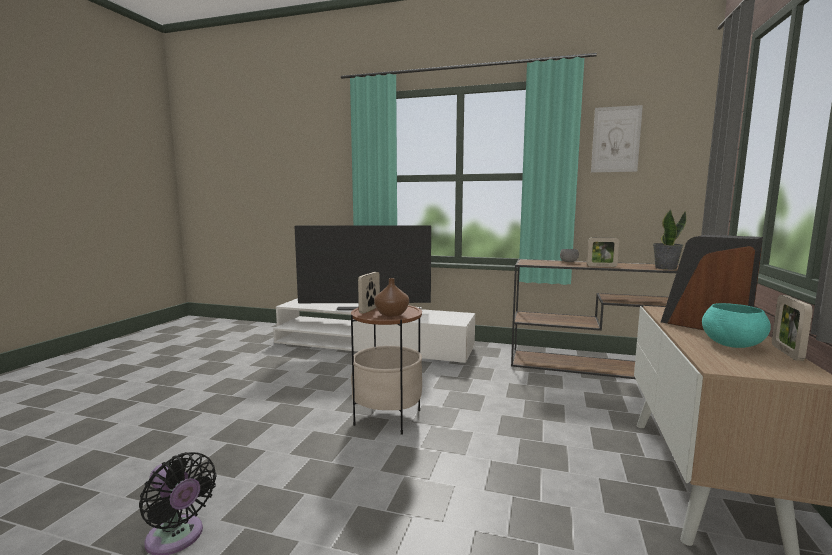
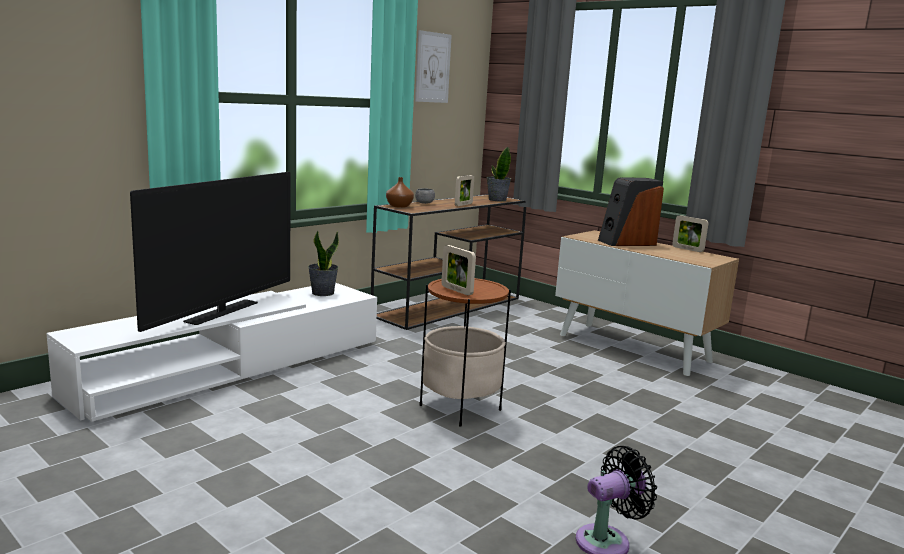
camera: 65 degrees left, 5 degrees up
(391, 314) = (485, 288): brown vase -> brown vase (398, 206)
(445, 316) = (322, 293): none -> potted plant
(731, 345) = (669, 251): turquoise bowl -> none

